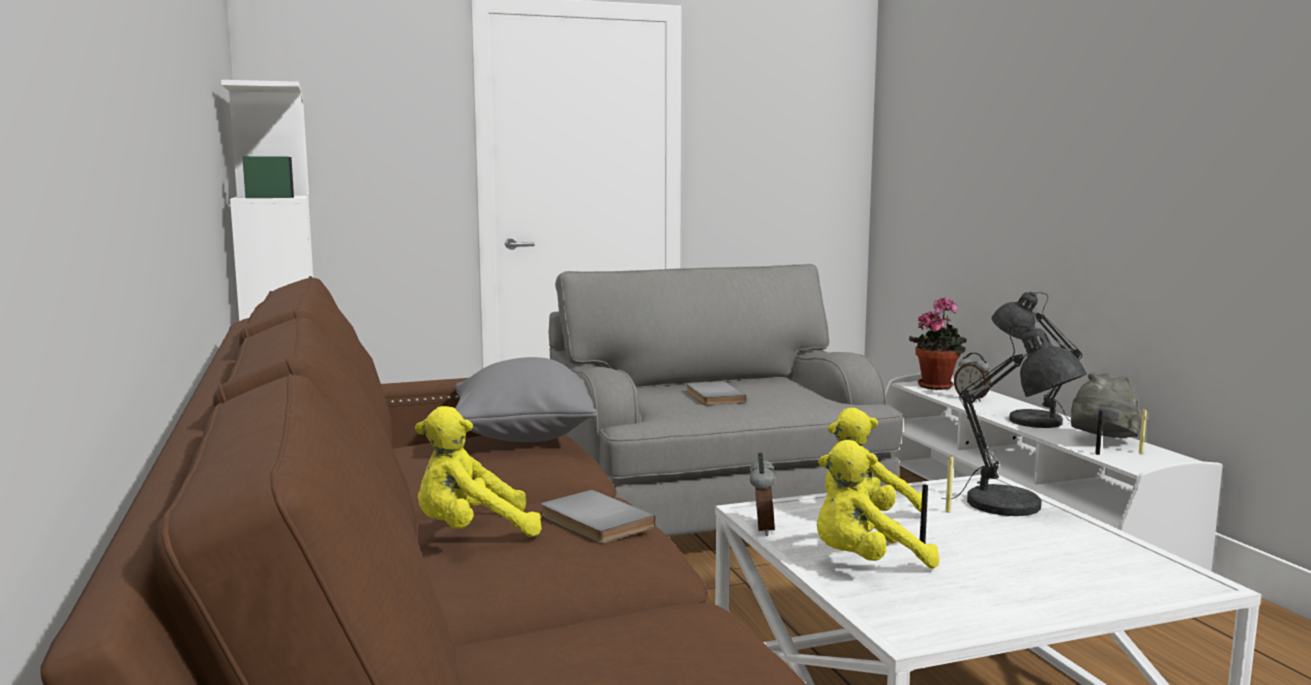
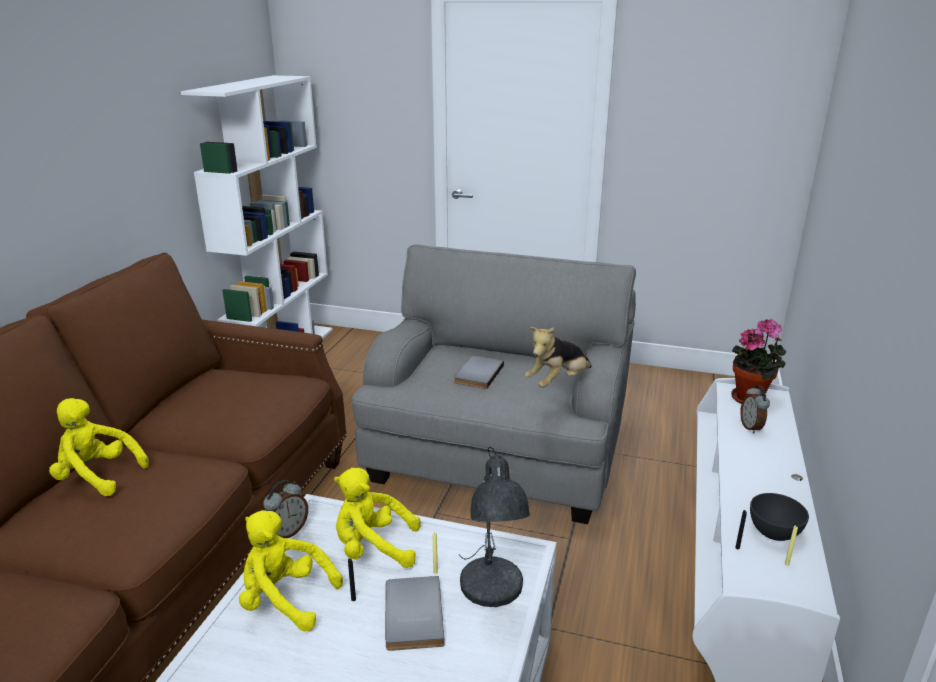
camera: 35 degrees right, 15 degrees up
(523, 438) = (272, 388): grey pillow -> none
(593, 522) = (158, 494): grey book -> grey book (410, 615)
(834, 368) = (558, 382): none -> plush toy
(1028, 420) = (754, 475): grey table lamp -> none
(1102, 442) = (774, 533): grey hat -> grey bowl

